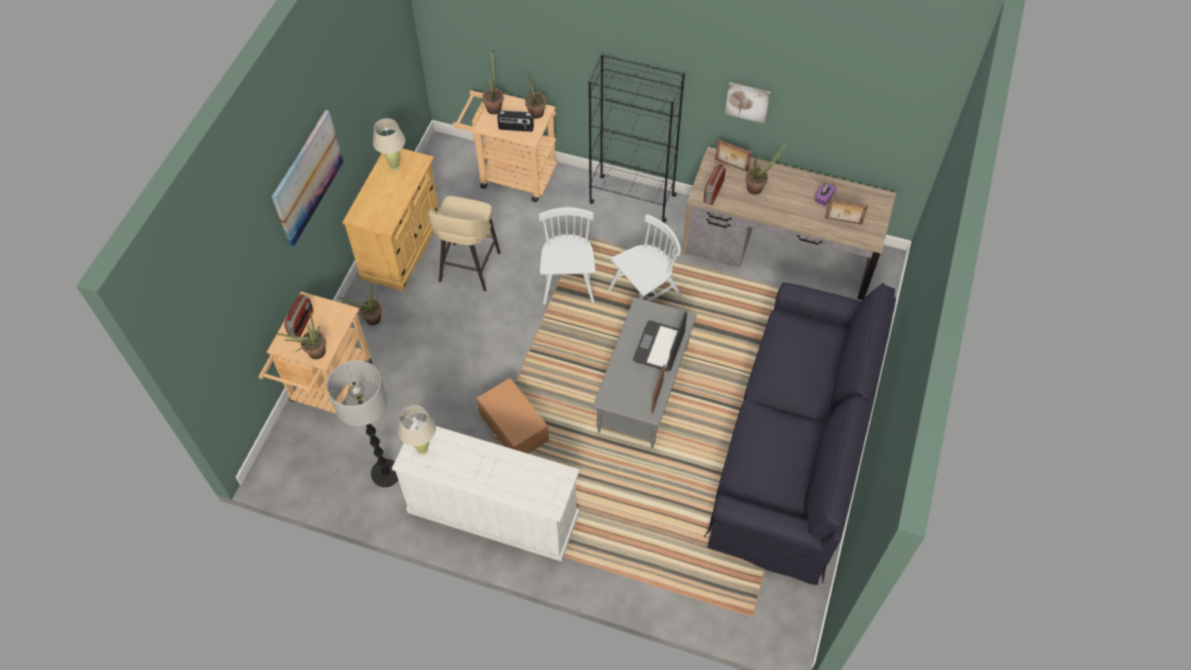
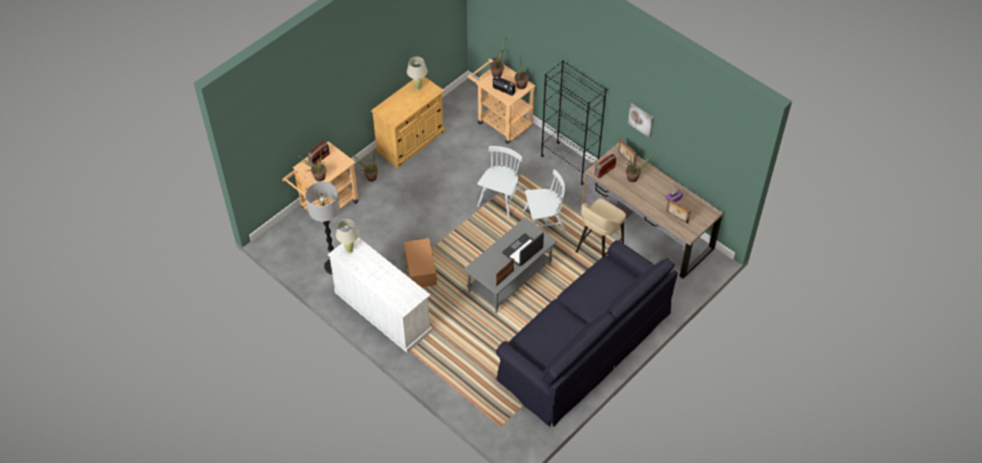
camera: 25 degrees right, 5 degrees down
(307, 177) = (352, 74): picture -> none
(468, 268) = (443, 169): beige stool -> beige stool (598, 251)

